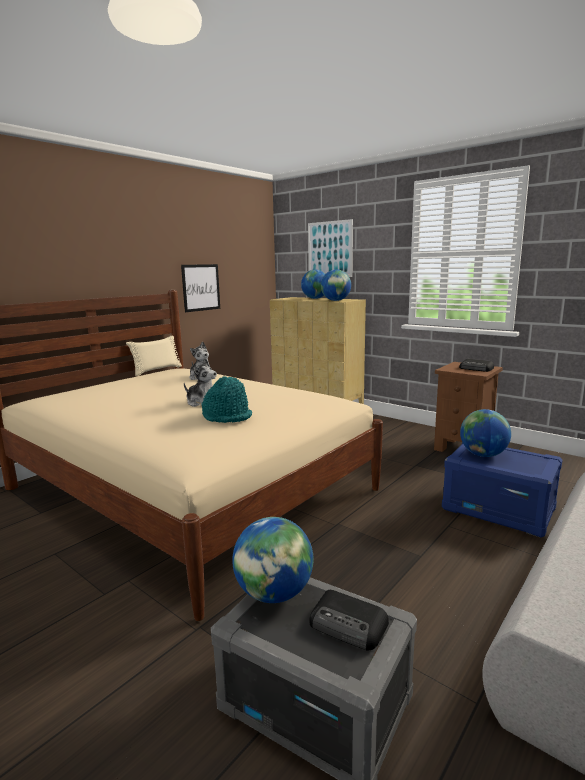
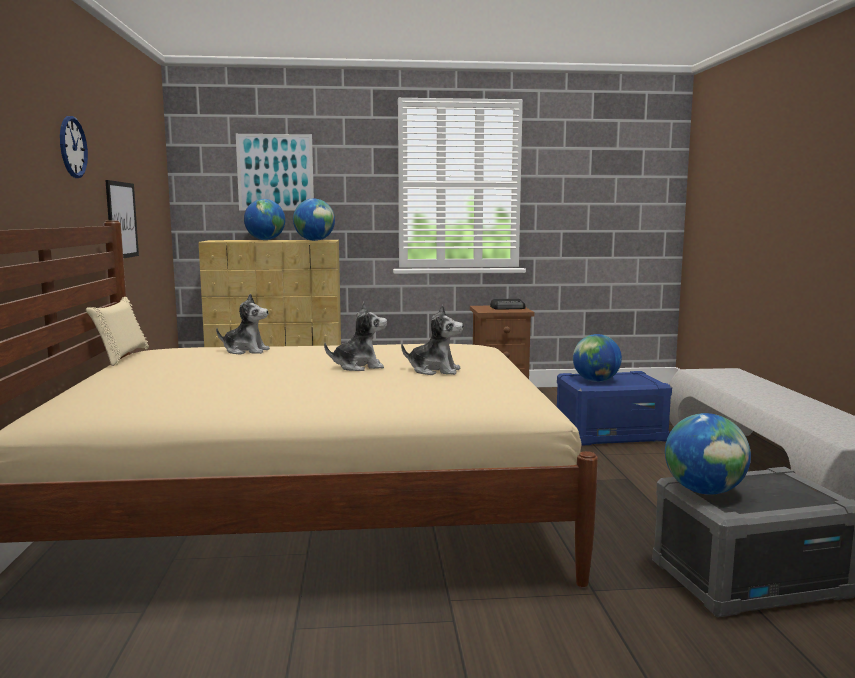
camera: 45 degrees left, 5 degrees down
(141, 249) = (72, 147): none -> wall clock
(227, 417) = (434, 371): turquoise hat -> plush toy
(349, 625) = (776, 485): radio -> none

